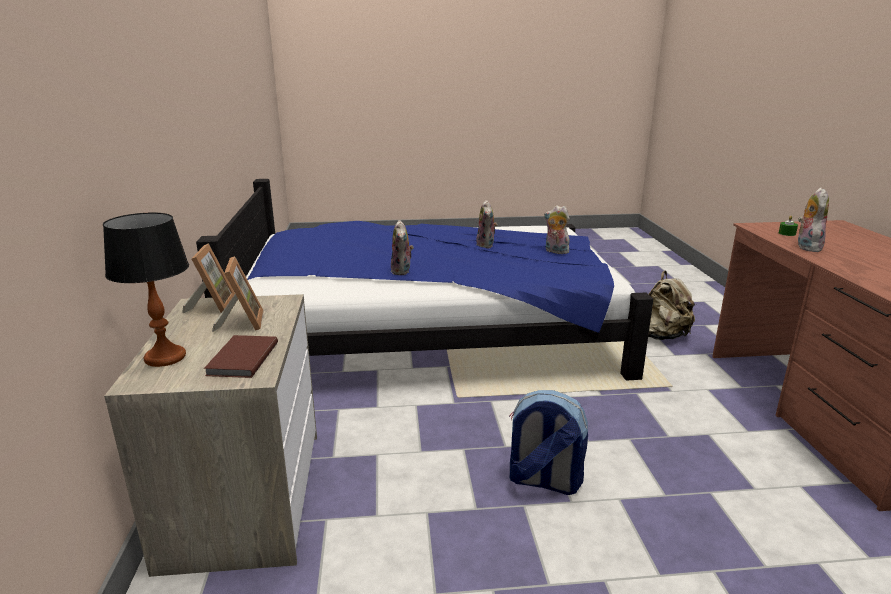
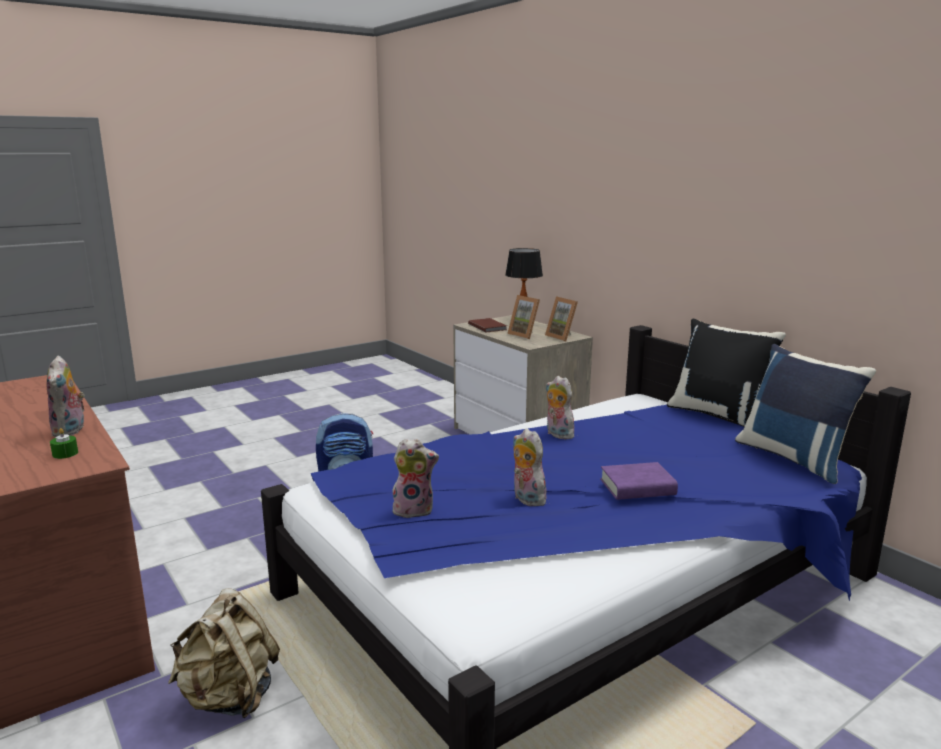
camera: 150 degrees right, 5 degrees down
(255, 261) = (720, 415): none -> black pillow
(301, 234) = (794, 458): none -> blue pillow
(422, 235) = (637, 487): none -> purple book

